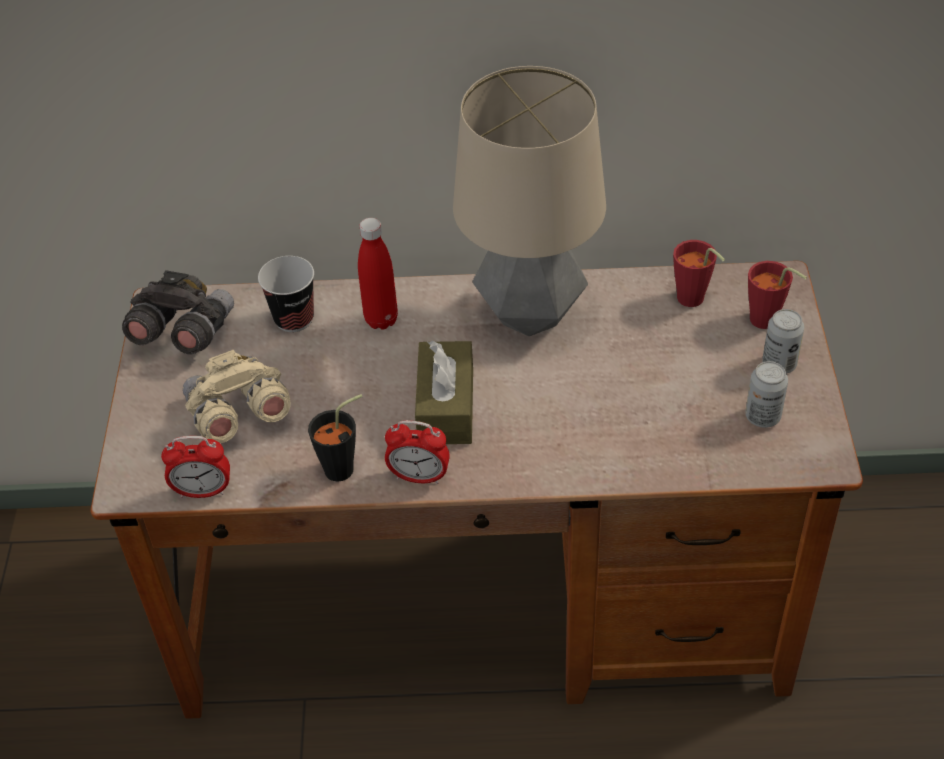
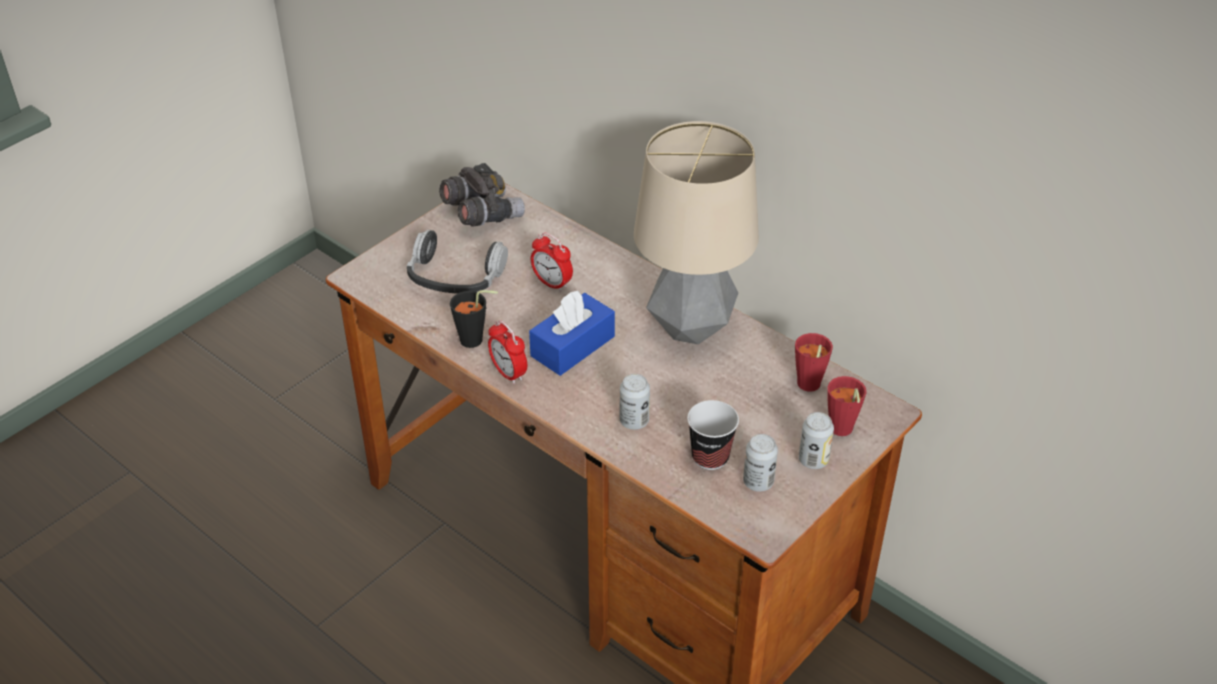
camera: 40 degrees right, 5 degrees down
(203, 491) = (390, 303): alarm clock -> alarm clock (552, 283)
(237, 415) = (455, 276): beige binoculars -> headphones
(294, 319) = (550, 243): cup -> cup (710, 457)
(381, 320) = (598, 275): red bottle -> none
(446, 406) = (572, 346): brown tissue box -> blue tissue box
(592, 438) = (634, 421): none -> can

